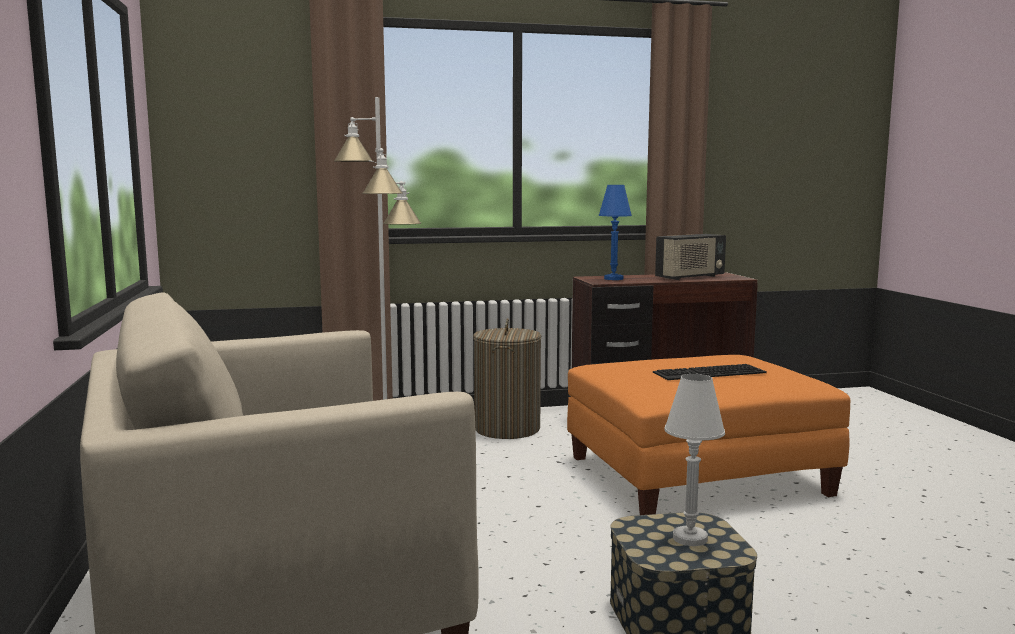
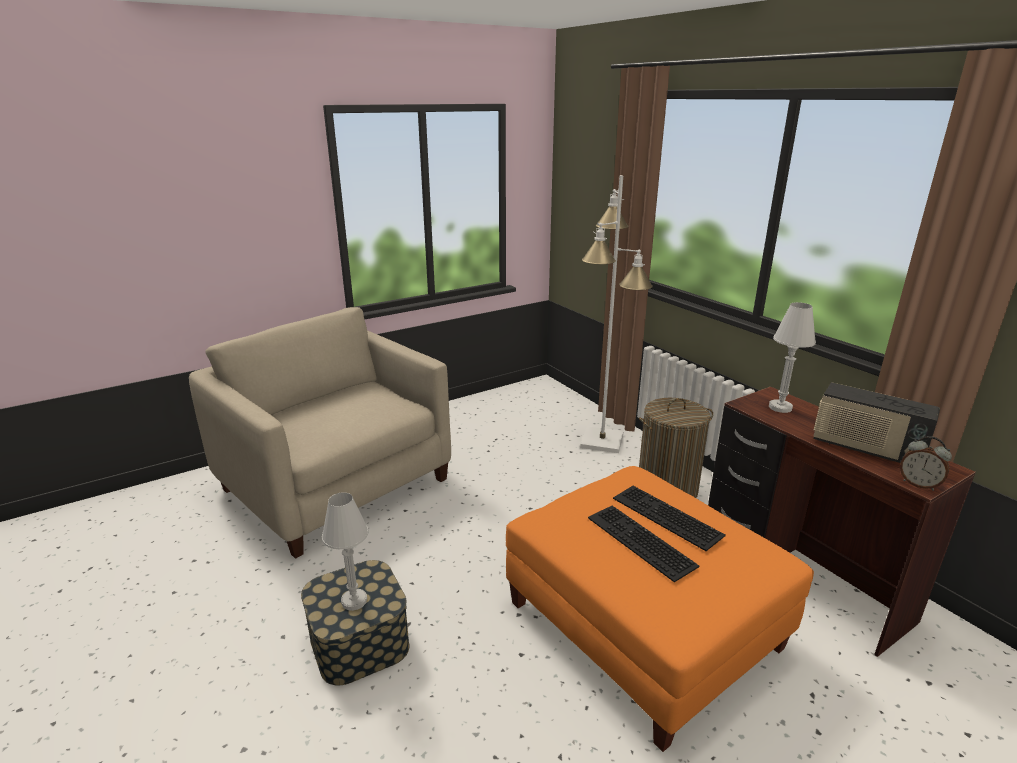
camera: 70 degrees right, 15 degrees up
(613, 279) = (780, 407): blue table lamp -> white table lamp
(676, 363) = (664, 516): none -> keyboard
(739, 278) = (918, 484): none -> alarm clock

